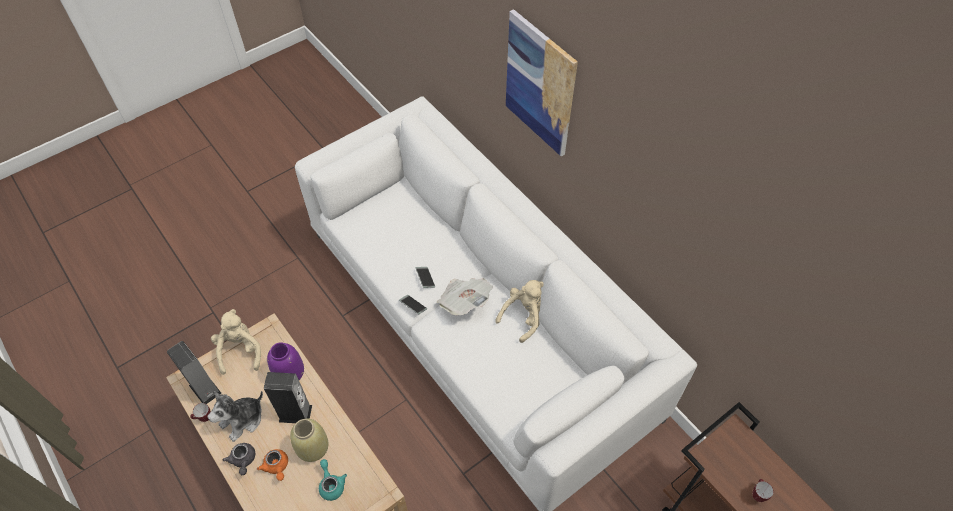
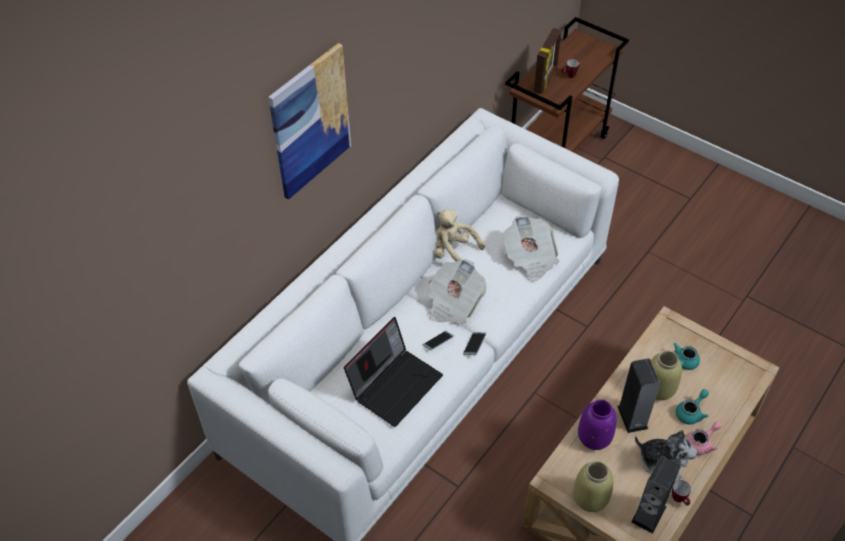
camera: 105 degrees left, 5 degrees down
(240, 351) = (589, 498): beige plush toy -> beige vase
(243, 460) = (701, 443): grey teapot -> pink teapot
(277, 467) = (691, 412): orange teapot -> turquoise teapot
(395, 240) = (395, 384): none -> laptop
(498, 381) = (530, 258): none -> newspaper
(751, 462) = (546, 80): none -> picture frame

